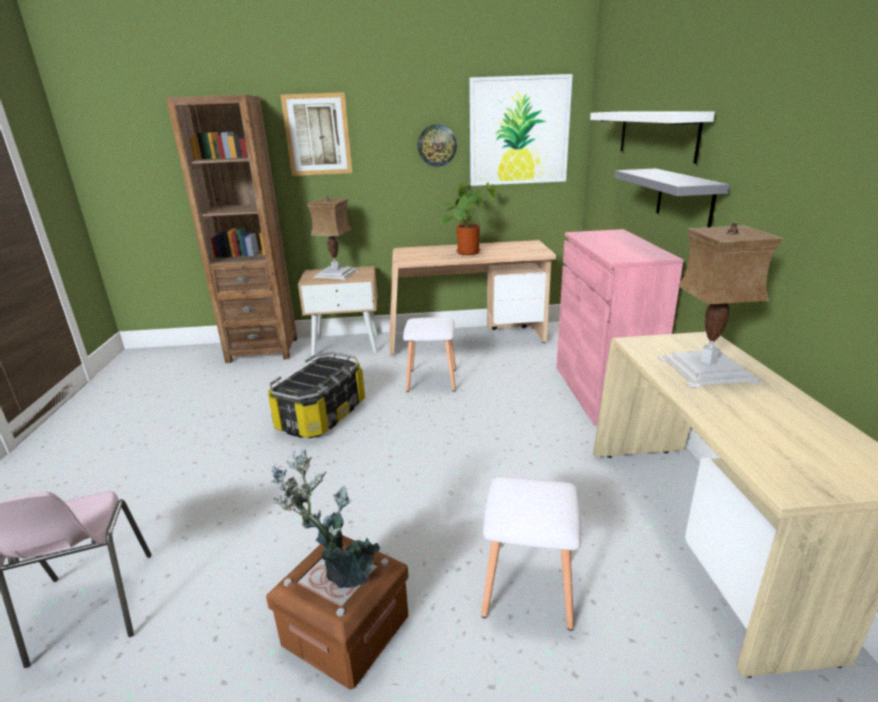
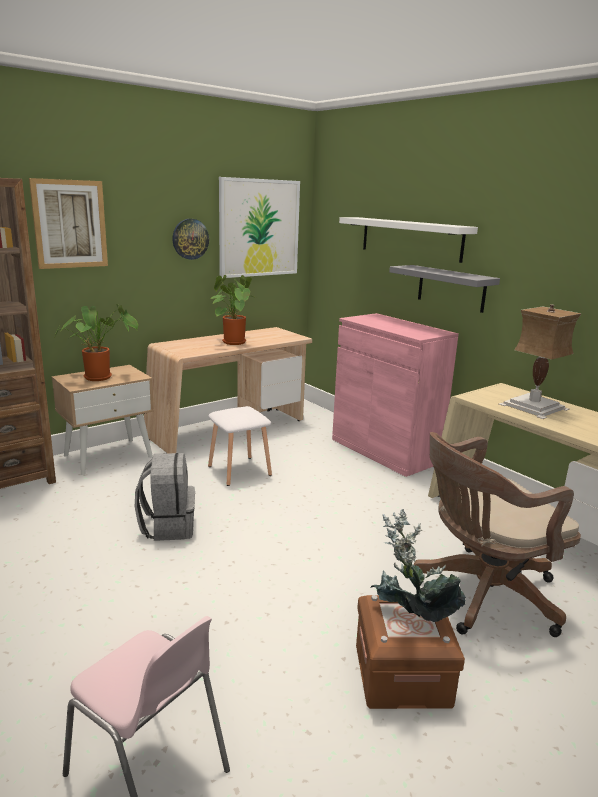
camera: 35 degrees left, 5 degrees down
(321, 415) = (168, 526): storage box -> grey backpack
(336, 274) = (101, 377): table lamp -> potted plant
(527, 585) = (481, 595): white stool -> brown office chair

